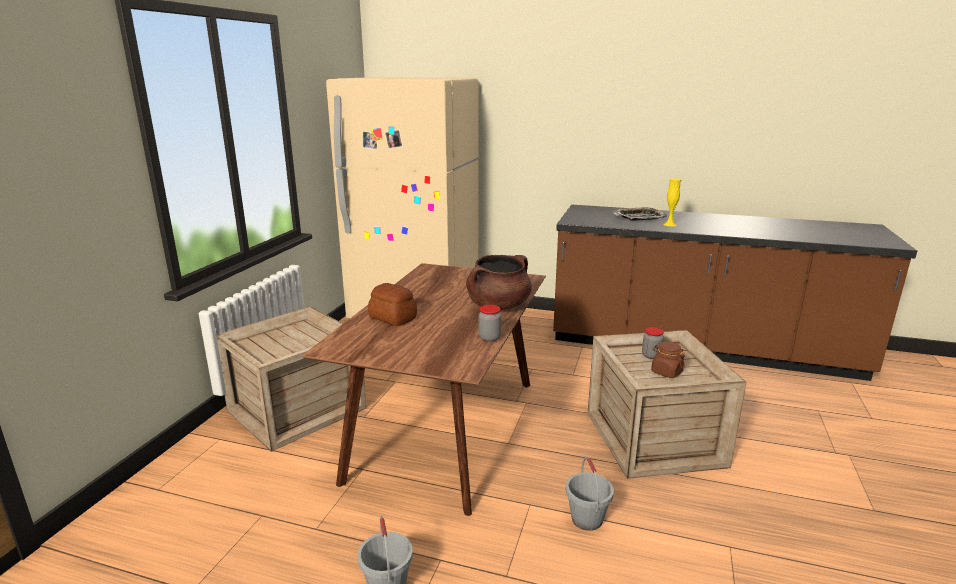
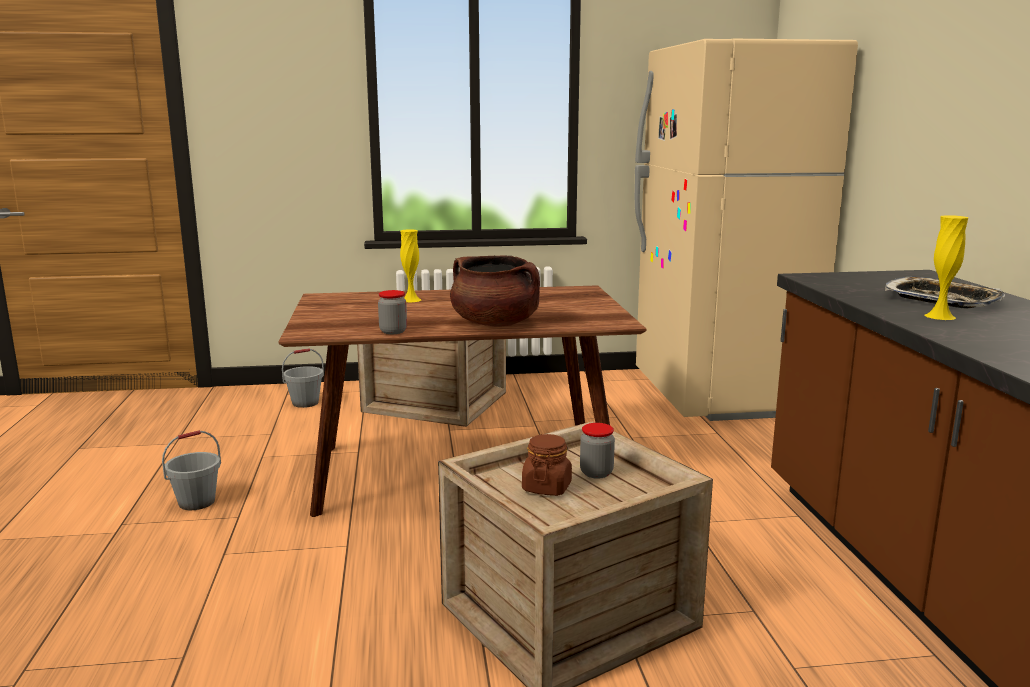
camera: 65 degrees right, 5 degrees down
(392, 318) = (411, 300): bread -> yellow vase
(586, 519) = (336, 585): grey bucket -> grey bucket (305, 403)

